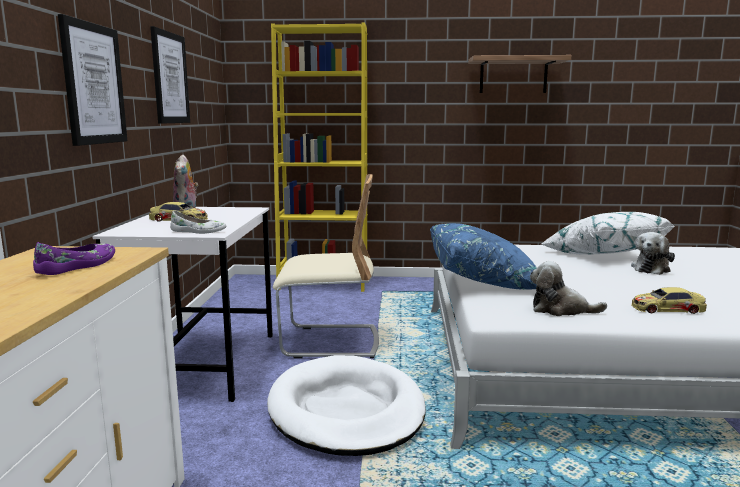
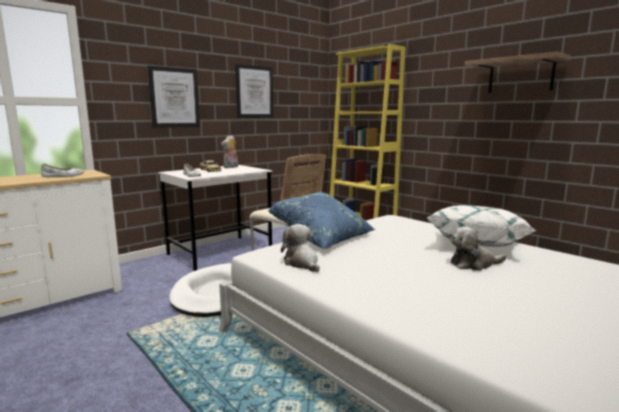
camera: 45 degrees right, 0 degrees up
(79, 266) = (63, 176): purple shoe -> white shoe
(667, 309) = (372, 287): toy car -> none

